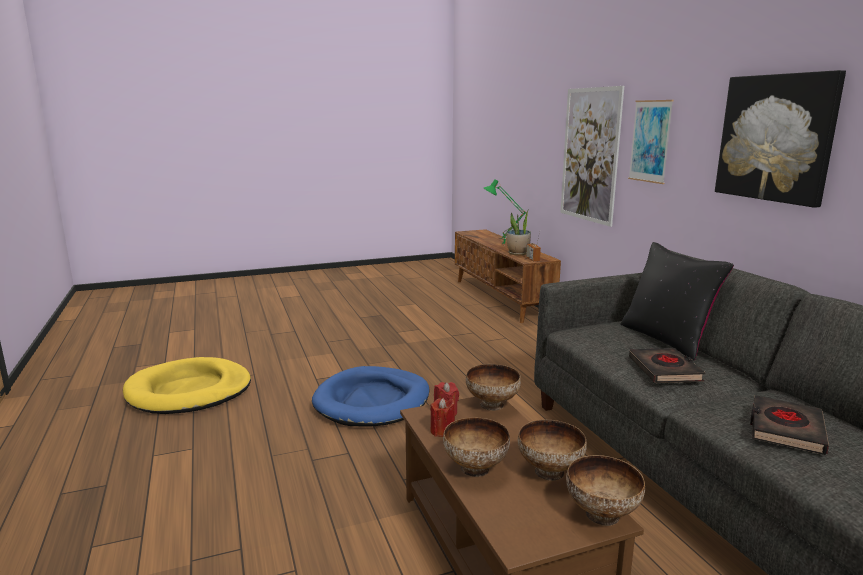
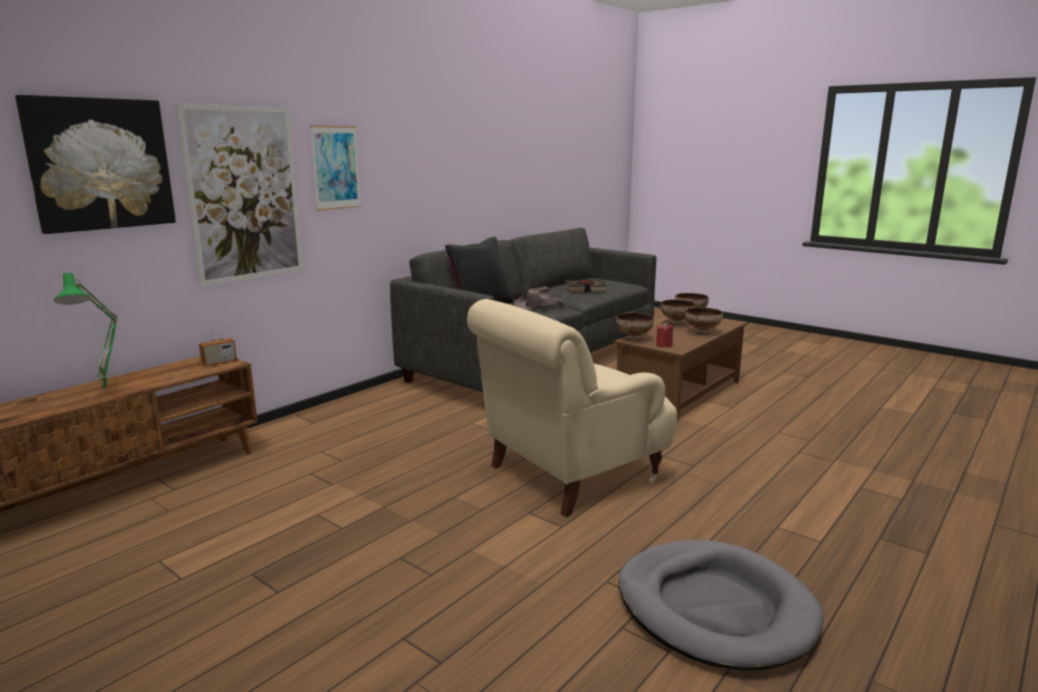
camera: 120 degrees left, 0 degrees up
(189, 391) = (715, 608): yellow dog bed -> grey dog bed
(372, 401) = (569, 474): blue dog bed -> beige armchair
(442, 431) = (684, 342): red candle -> none
(518, 253) = (179, 373): potted plant -> none
(665, 370) = (539, 305): black book -> brown hat
(776, 138) = (439, 156): picture -> picture (100, 164)

